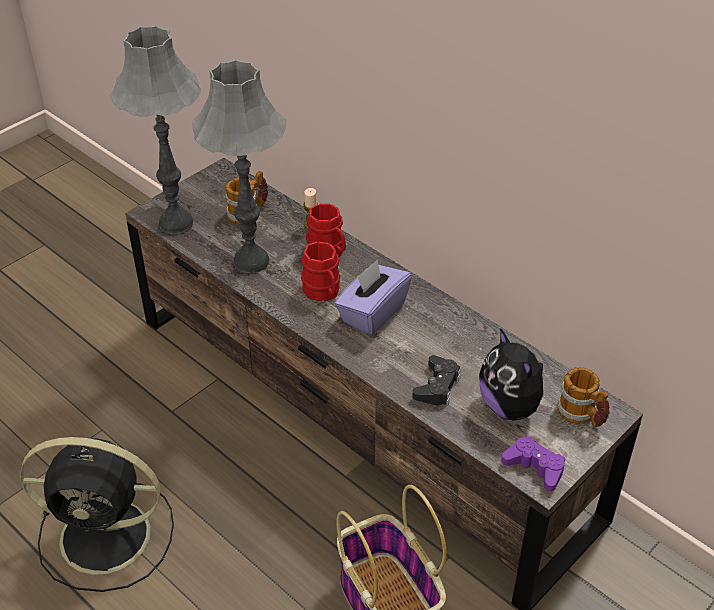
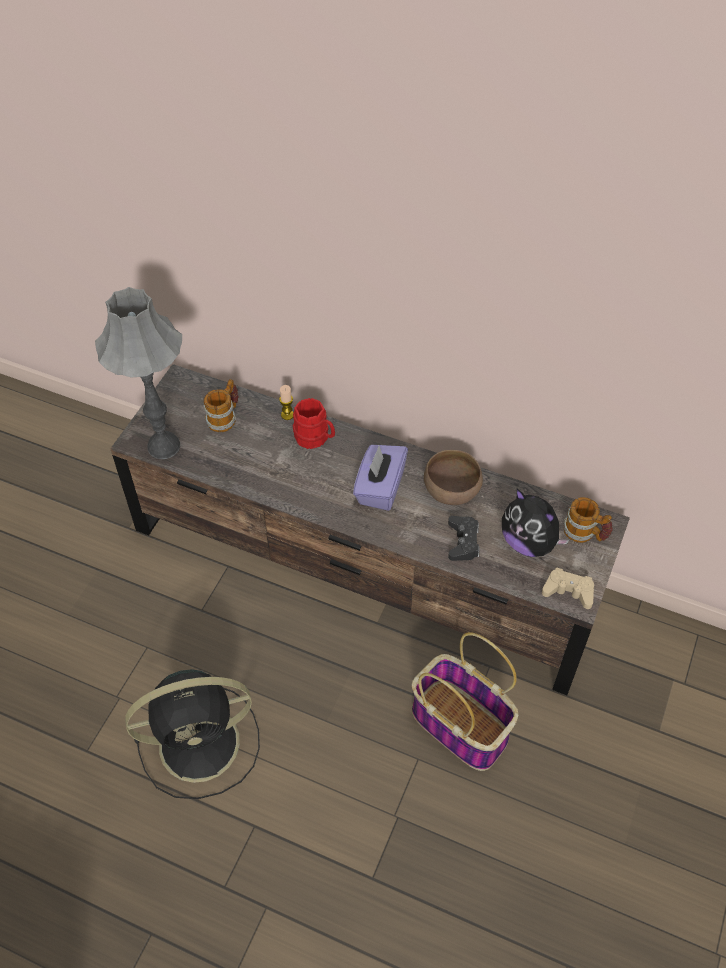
camera: 20 degrees left, 10 degrees up
(251, 261) = (252, 466): grey table lamp -> none
(323, 292) = (329, 480): red mug -> none
(450, 334) = (452, 490): none -> brown bowl
(535, 467) = (568, 591): purple game controller -> beige game controller

